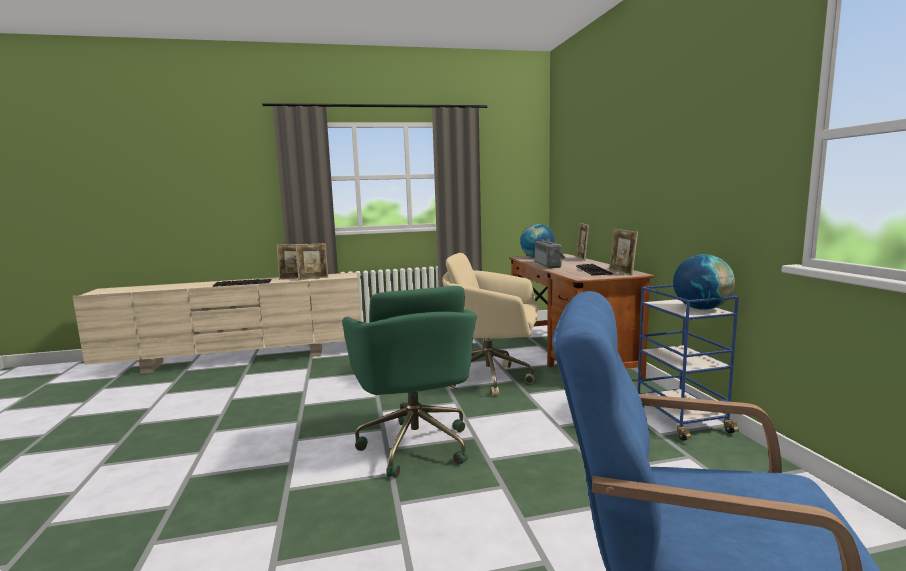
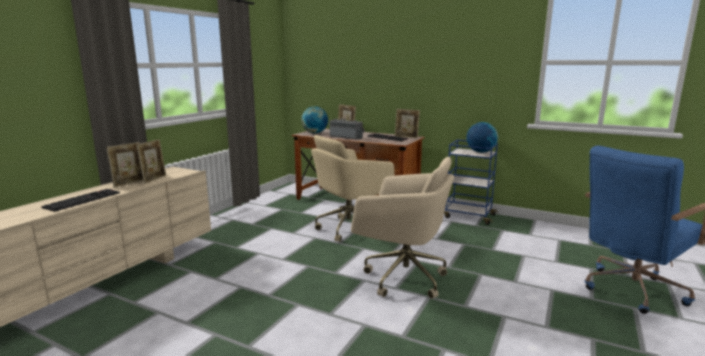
camera: 50 degrees left, 5 degrees up
(414, 444) = (401, 278): green office chair -> beige office chair

